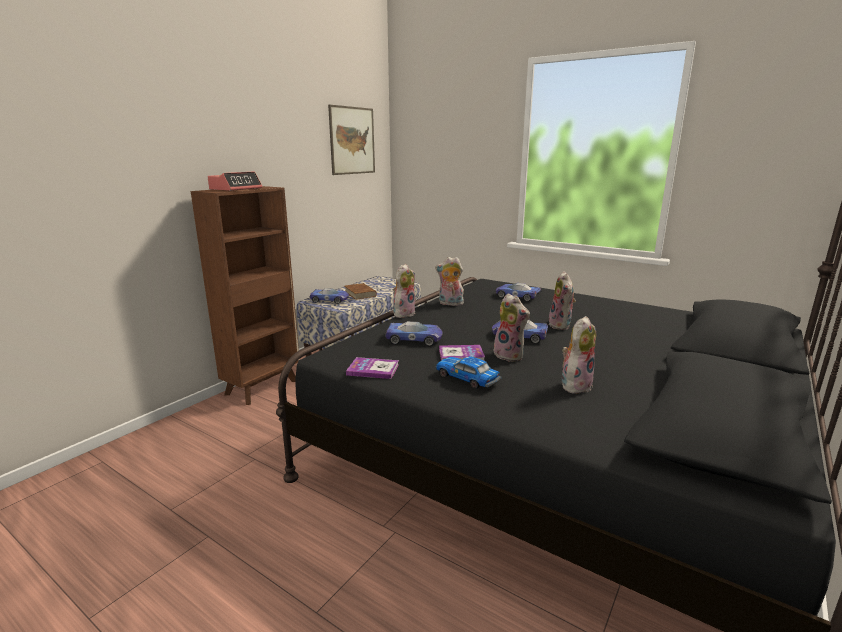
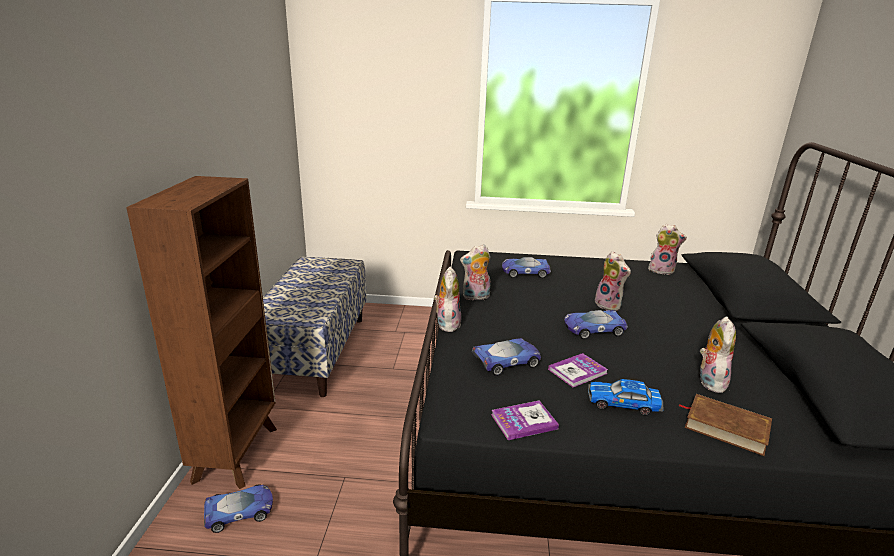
camera: 30 degrees left, 5 degrees up
(236, 189) = (190, 192): alarm clock -> none
(330, 300) = (284, 309): toy car -> toy car (240, 511)
(352, 140) = (264, 87): picture -> none
(360, 293) = (311, 291): brown book -> brown book (726, 427)
(510, 355) = (618, 359): plush toy -> plush toy (662, 270)

